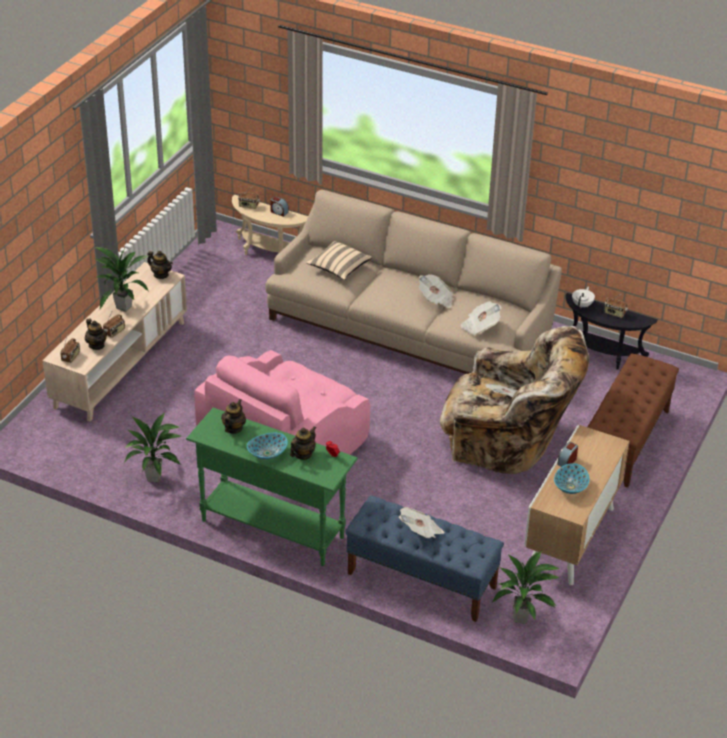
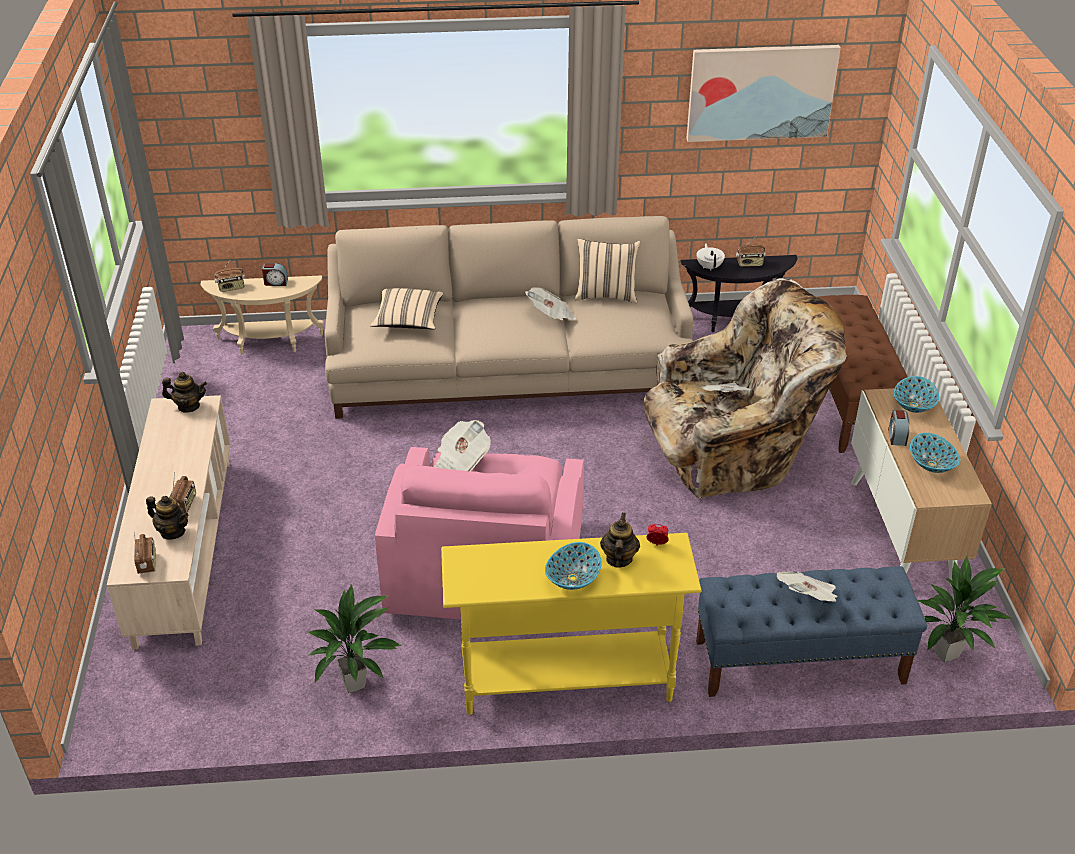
camera: 30 degrees left, 0 degrees up
(123, 307) = (170, 466): potted plant -> none
(233, 428) = (496, 563): teapot -> none
(272, 528) = (565, 681): green console table -> yellow console table
(480, 326) = (629, 327): newspaper -> newspaper (461, 461)
(486, 298) = (606, 295): none -> beige pillow
(601, 447) = (913, 405): none -> bowl
(642, 184) = (761, 92): none -> picture

